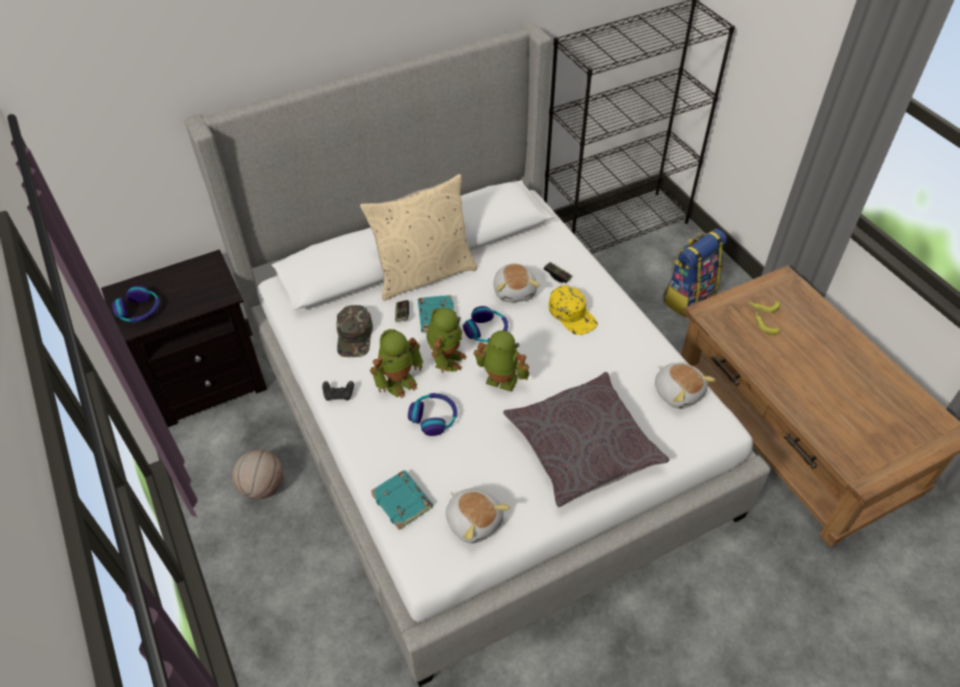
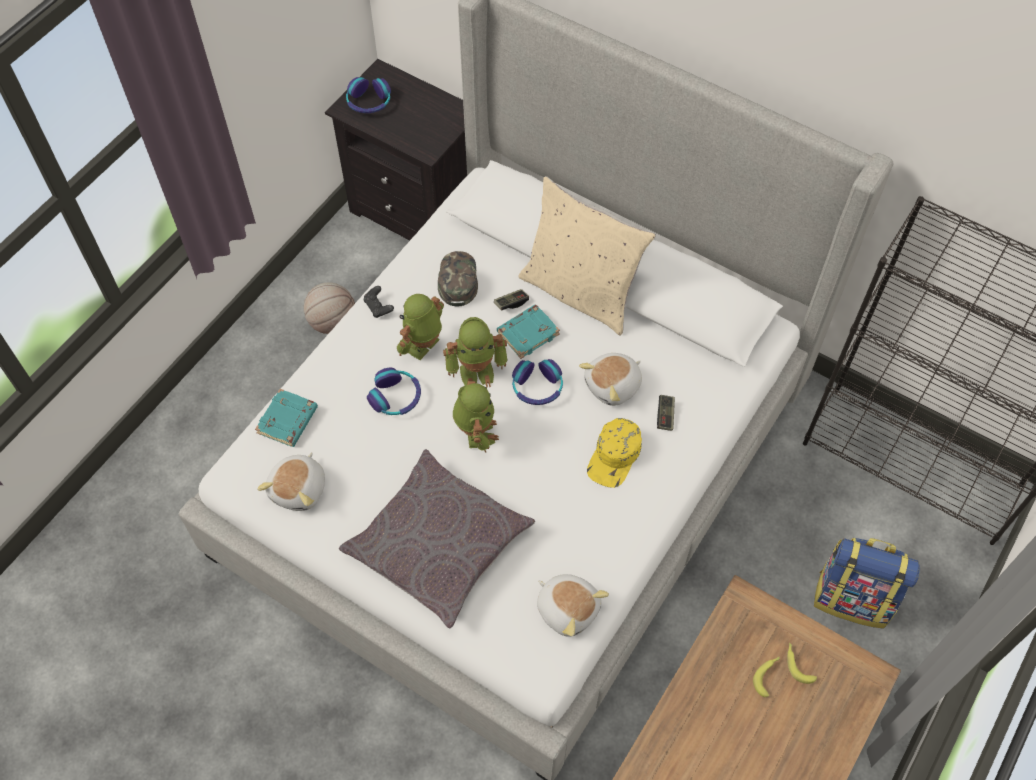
camera: 60 degrees right, 10 degrees up
(355, 336) = (457, 280): green cap -> green cap turned 120 degrees clockwise
(399, 381) = (423, 346): toy robot -> toy robot turned 105 degrees clockwise
(678, 392) = (568, 608): plush toy -> plush toy turned 75 degrees counterclockwise

